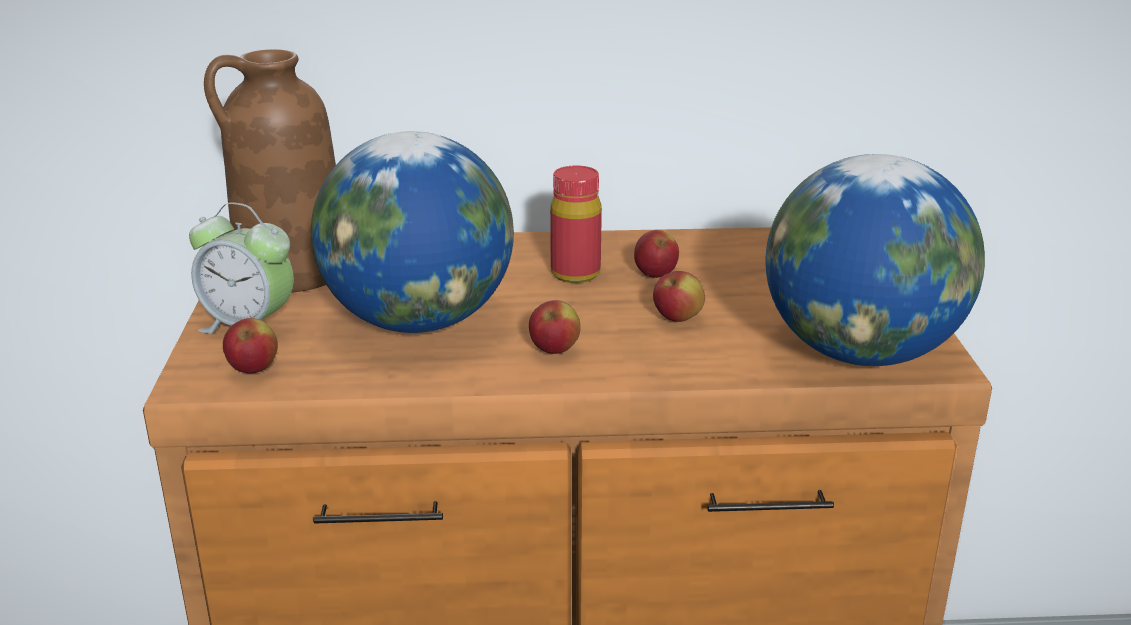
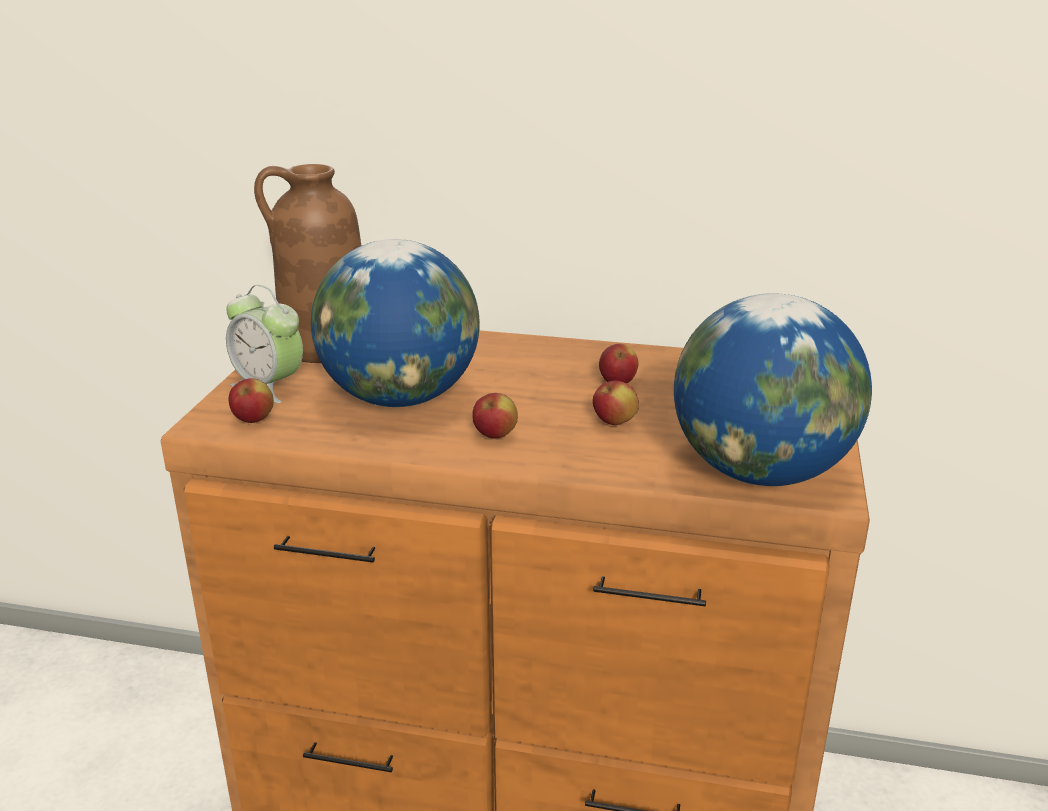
camera: 15 degrees right, 0 degrees up
(575, 273) = (550, 374): red bottle -> none

